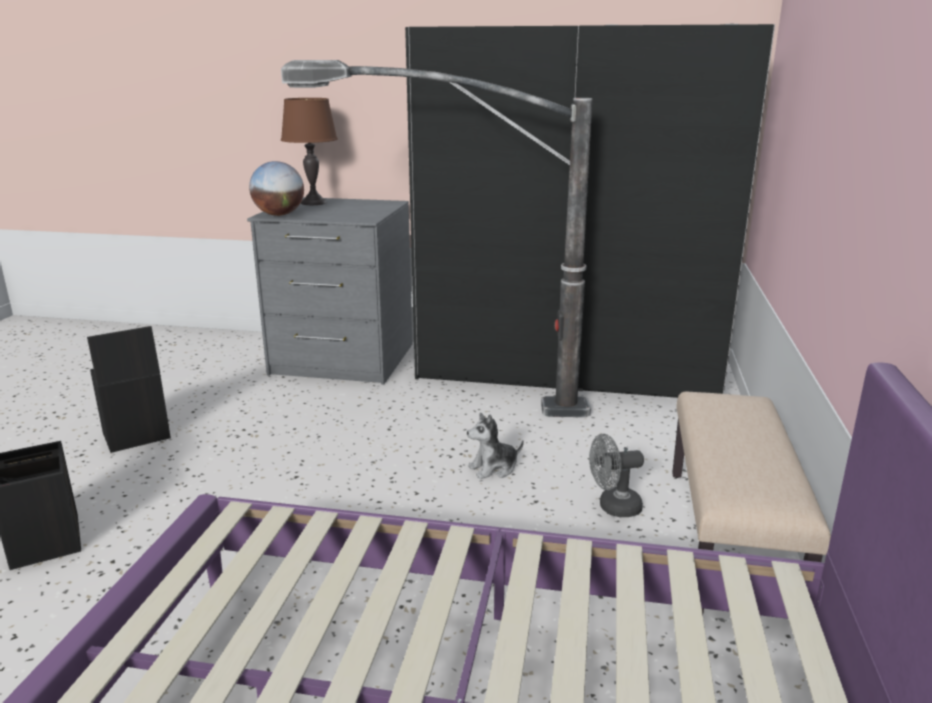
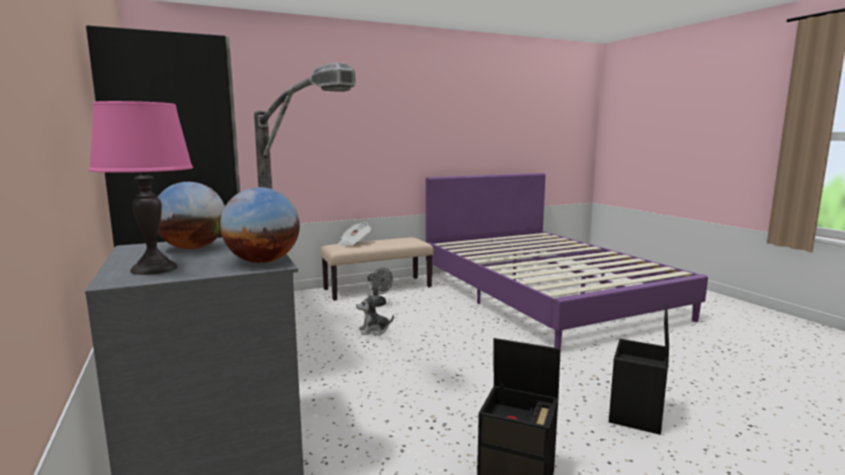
camera: 125 degrees left, 10 degrees down
(313, 203) = (154, 269): brown table lamp -> pink table lamp
(358, 209) = (193, 248): none -> globe
(493, 468) = (374, 331): plush toy -> plush toy turned 135 degrees clockwise
(748, 416) = (354, 243): none -> newspaper

